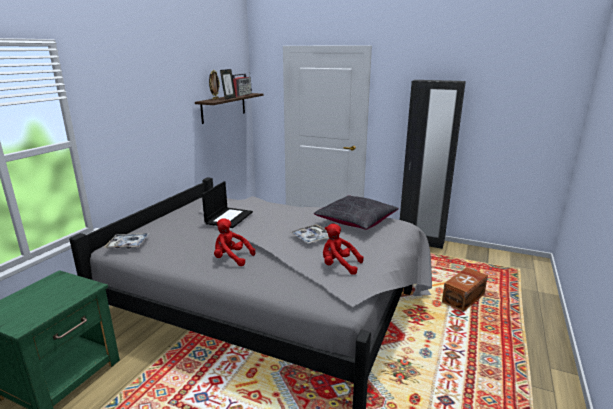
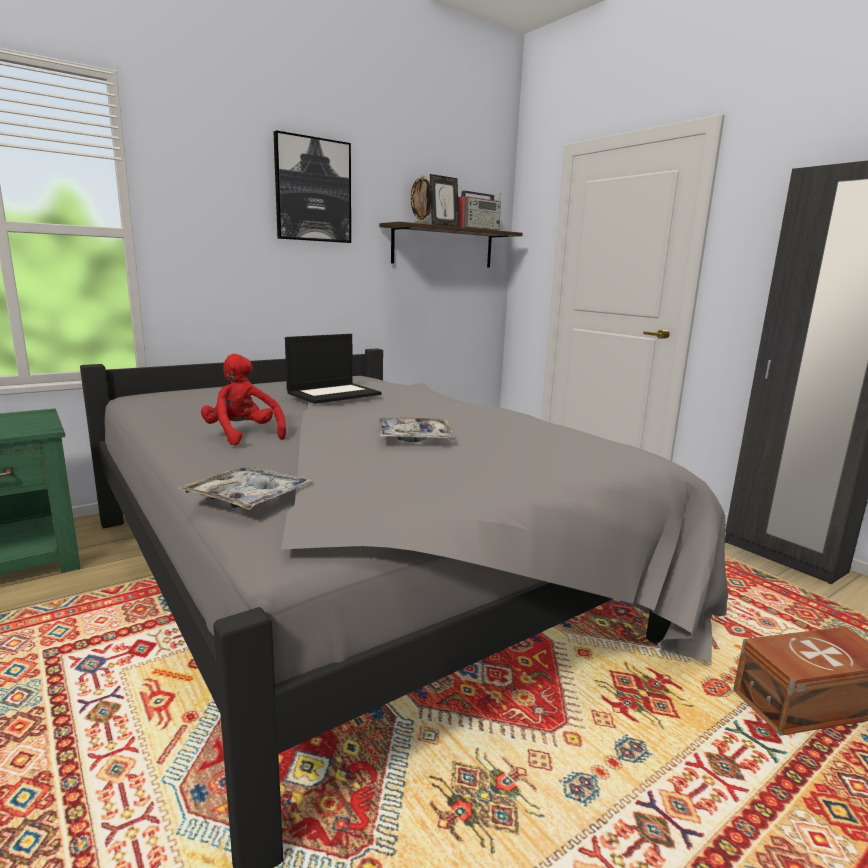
camera: 30 degrees right, 5 degrees down
(128, 244) = (157, 396): tray -> tray (248, 498)
(162, 90) = (313, 190): none -> picture
(339, 266) = (386, 482): red plush toy -> none
(356, 221) = (544, 436): black pillow -> none

